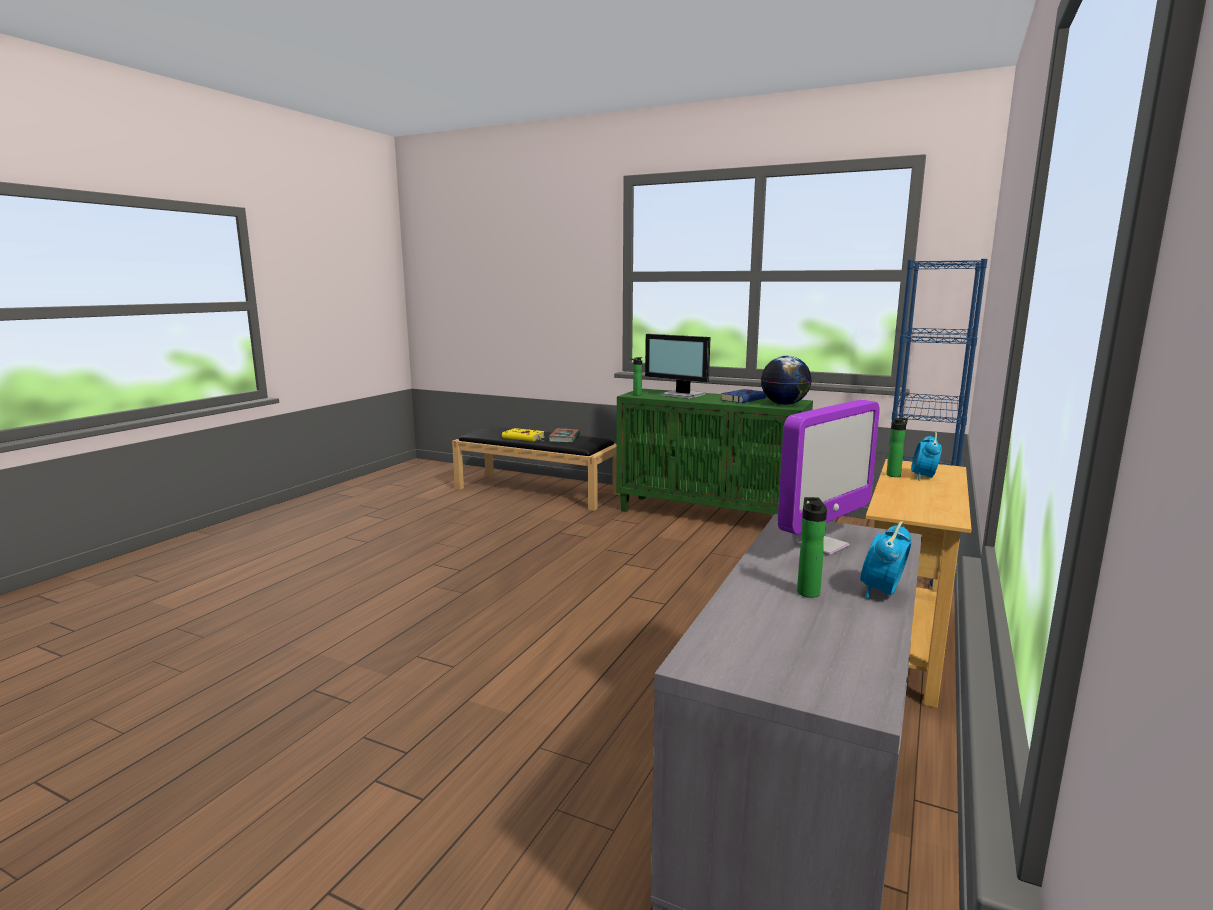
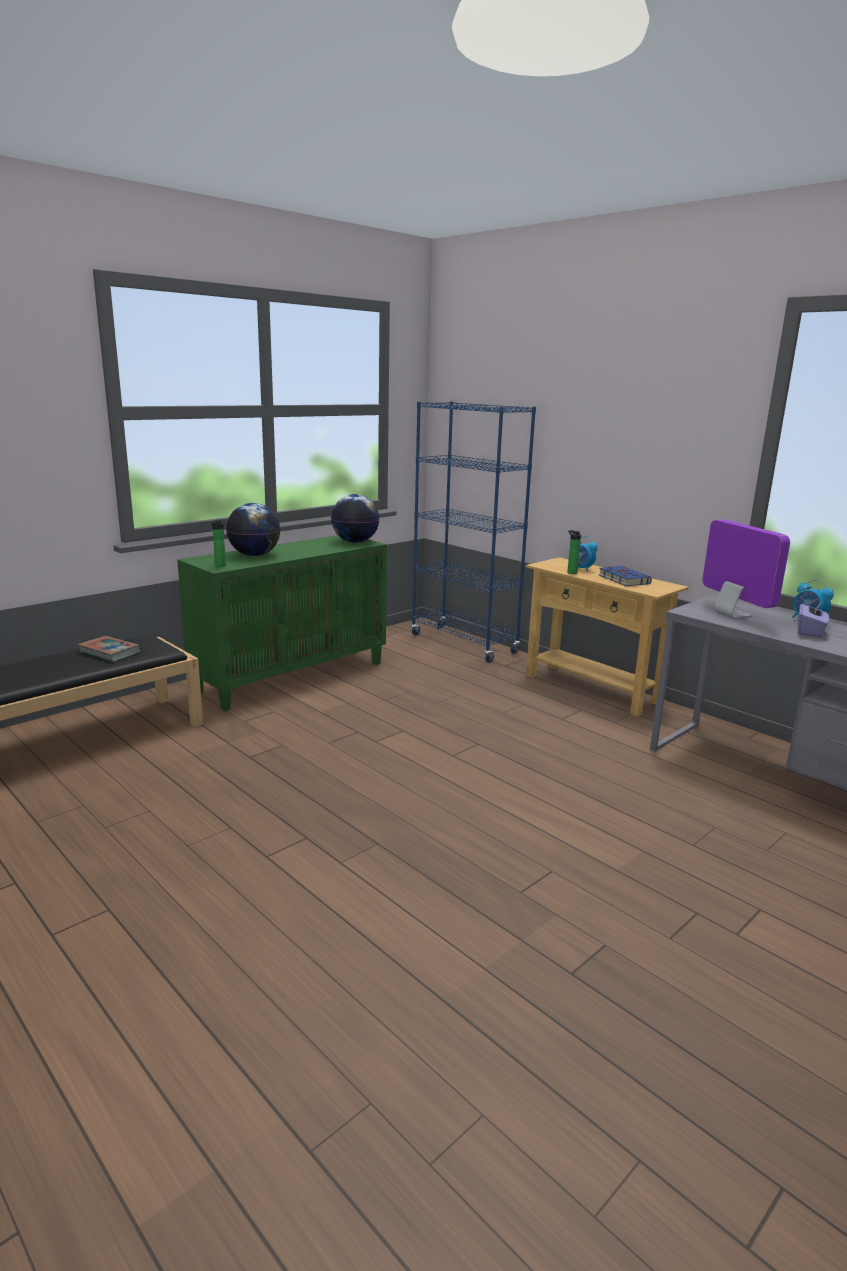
camera: 70 degrees left, 5 degrees up
(524, 438) = (63, 671): yellow book -> none
(682, 395) = (254, 555): monitor -> globe
(744, 399) = (312, 545): blue book -> blue book (622, 579)
(807, 591) = (810, 632): bottle -> purple tissue box

